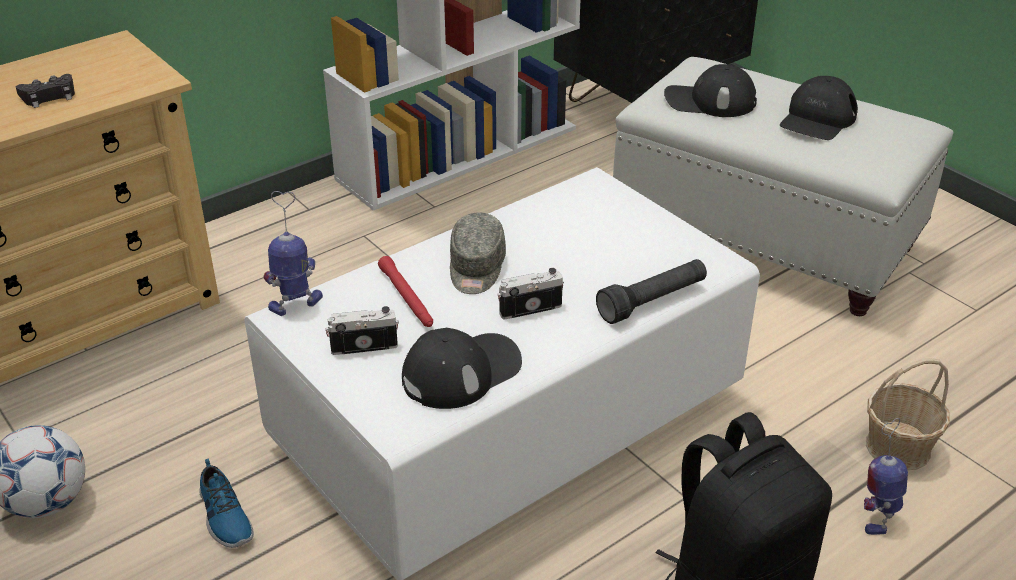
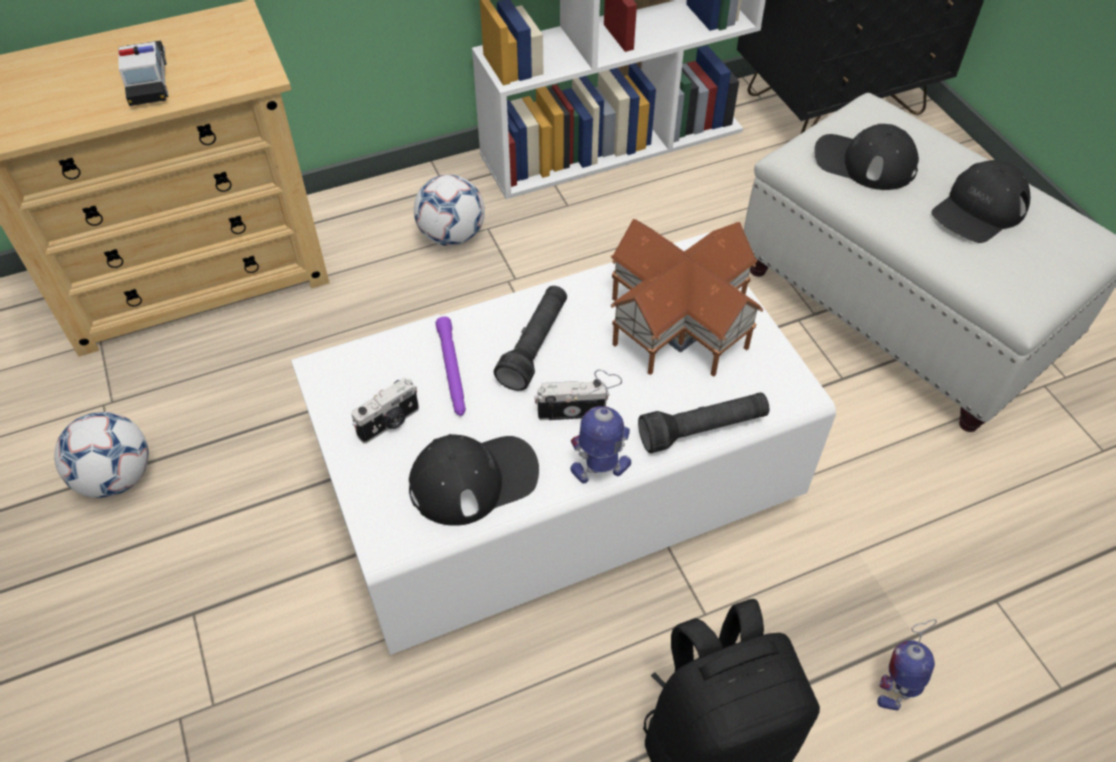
camera: 15 degrees right, 15 degrees up
(49, 96) = (148, 80): black game controller -> toy car
(224, 517) = (263, 530): shoe -> none
(297, 304) = (343, 356): toy robot -> toy robot (601, 469)
(331, 246) = (452, 236): none -> football
(364, 345) = (390, 423): camera -> camera turned 135 degrees clockwise
(407, 298) = (452, 371): red flashlight -> purple flashlight
(476, 268) = (535, 346): grey cap -> black flashlight
(602, 232) = (682, 323): none -> toy house
(898, 447) = (950, 607): basket -> none

